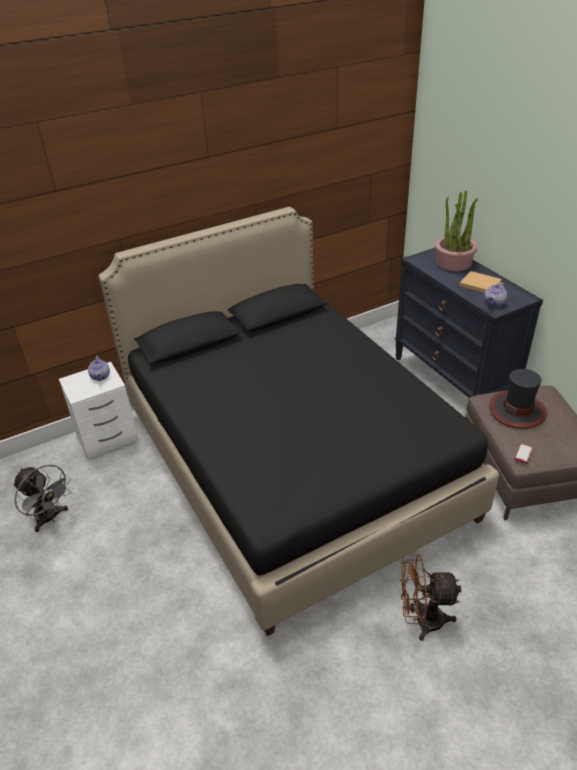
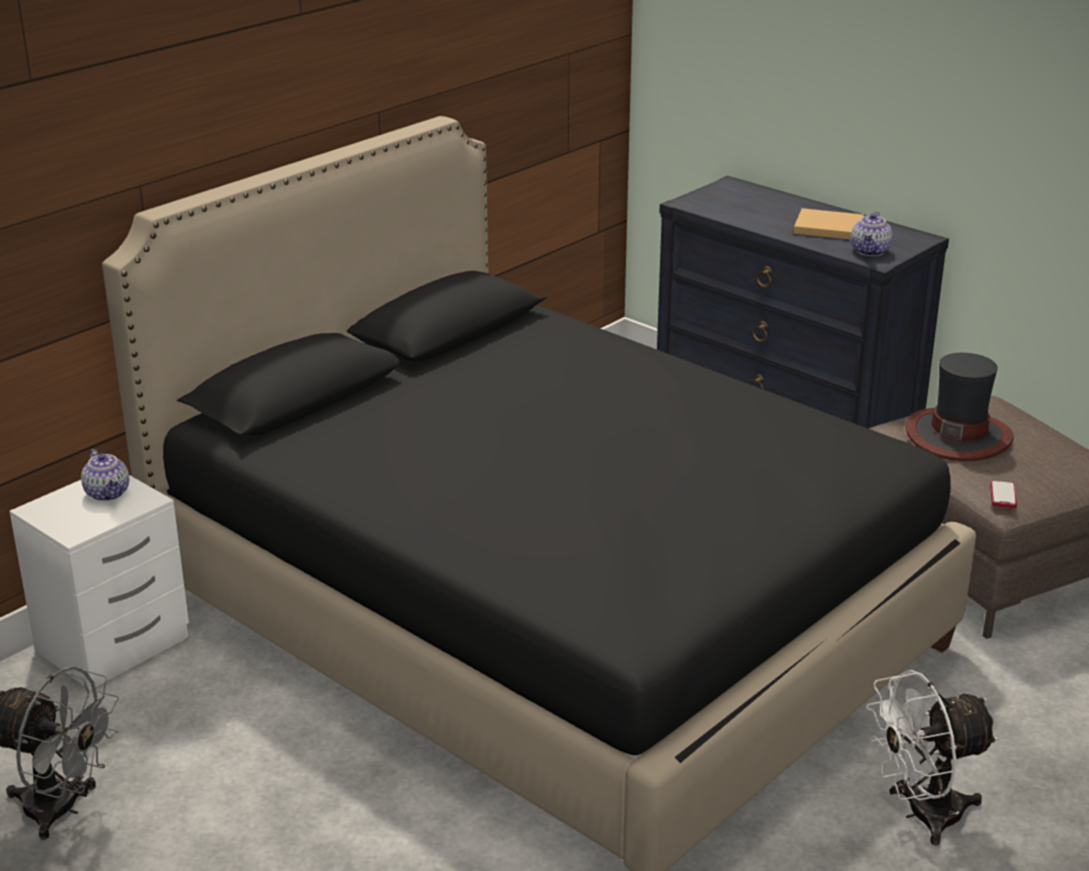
camera: 20 degrees left, 10 degrees down
(421, 620) = (921, 815): brown fan -> white fan
(453, 263) = (761, 202): potted plant -> none

